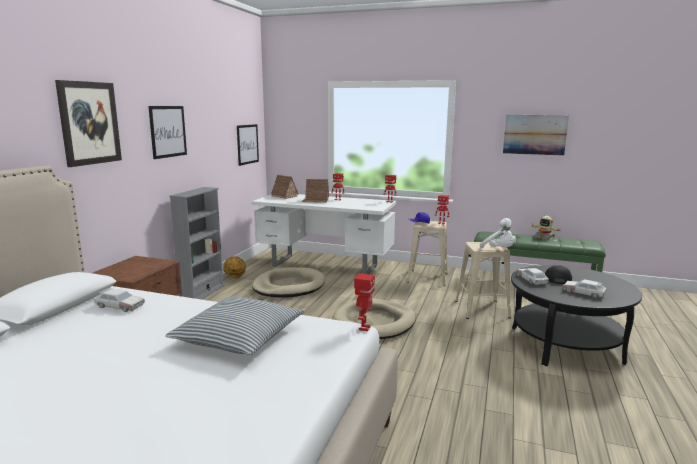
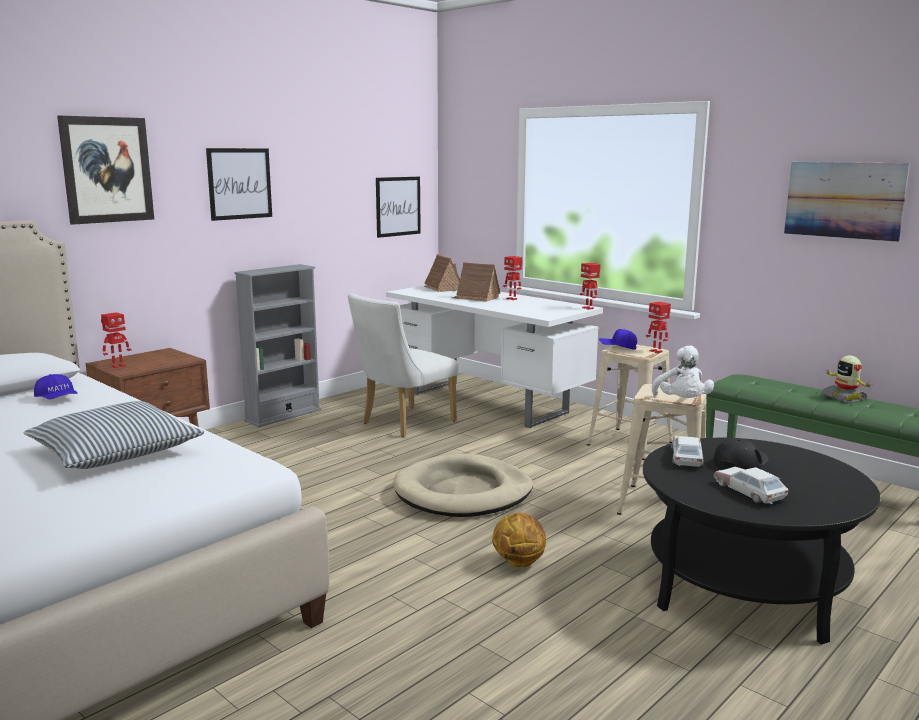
camera: 25 degrees right, 0 degrees up
(119, 306) = (57, 399): toy car -> blue cap
(235, 277) = (346, 401): basketball -> basketball (518, 562)
(289, 286) = (403, 423): beige dog bed -> white chair
(364, 328) = (271, 469): toy robot -> toy robot (118, 366)

